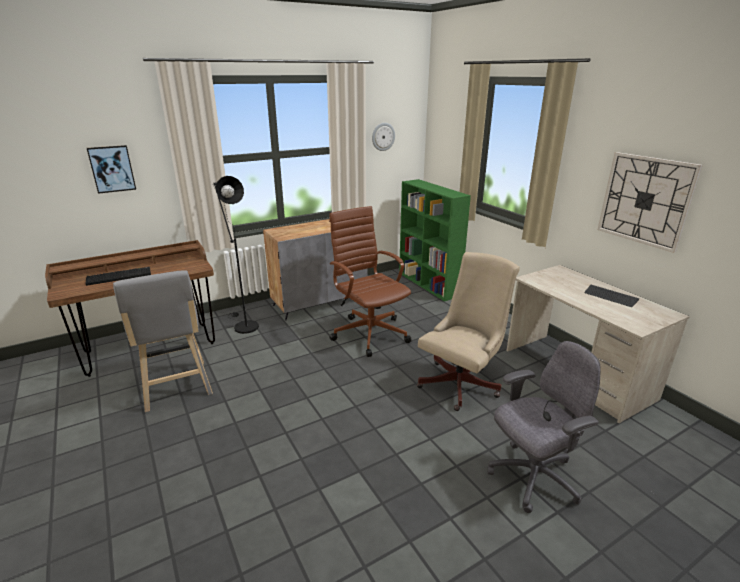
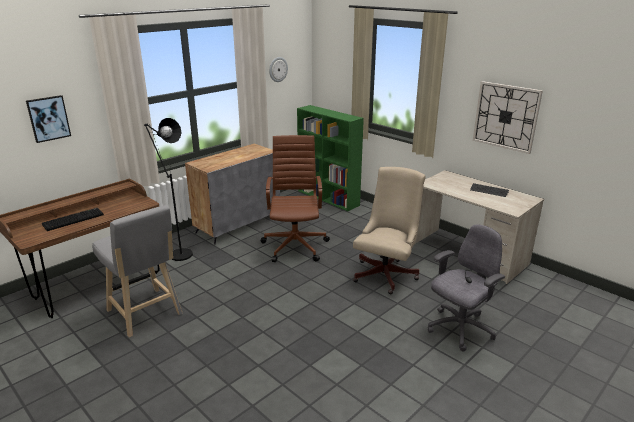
camera: 15 degrees left, 0 degrees up
(369, 333) = (295, 245): brown office chair -> brown office chair turned 45 degrees clockwise

